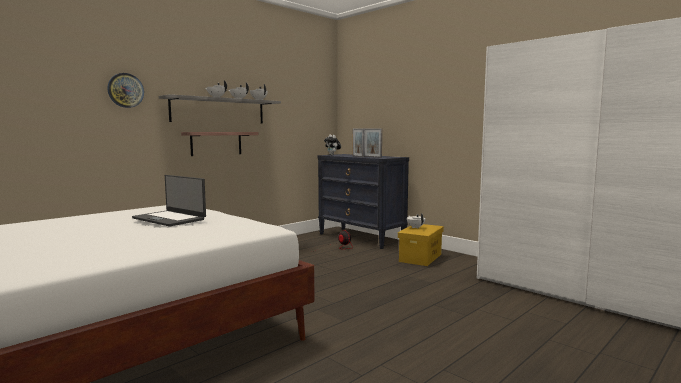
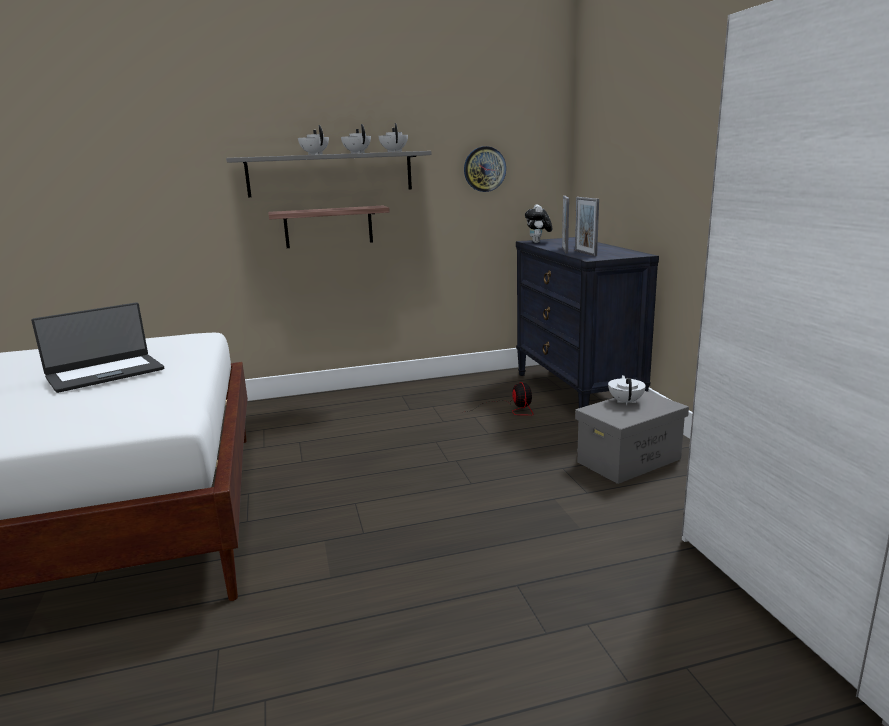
camera: 30 degrees right, 10 degrees up
(125, 90) = (178, 155): wall clock -> wall clock (484, 169)
(170, 219) = (105, 373): laptop -> laptop turned 105 degrees counterclockwise
(420, 257) = (629, 460): yellow storage box -> grey storage box

